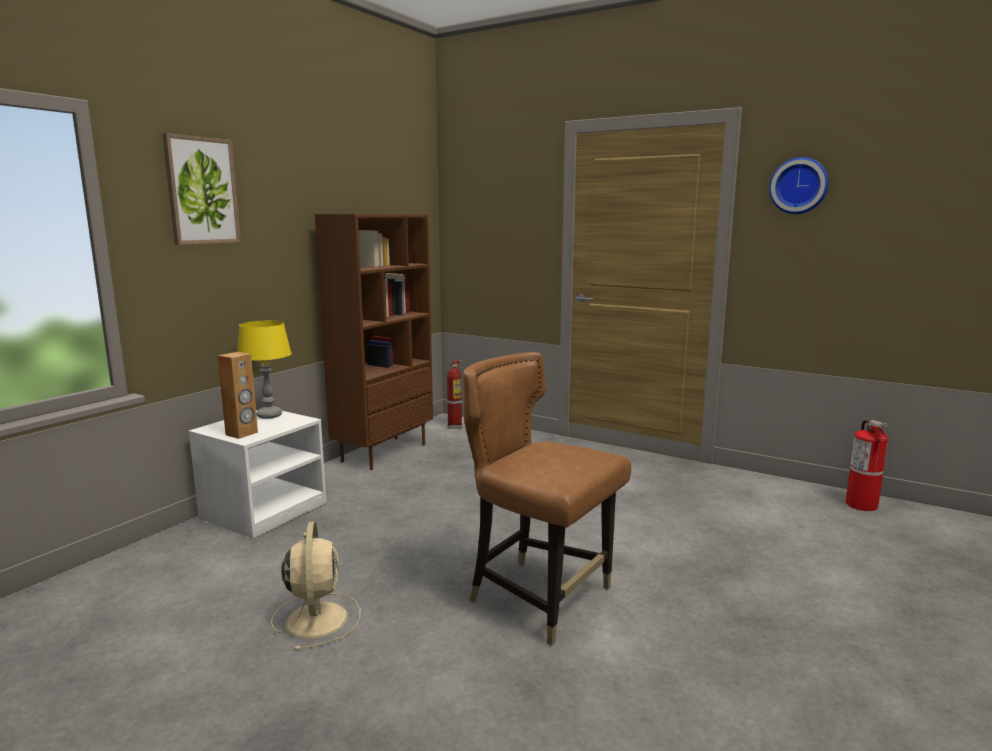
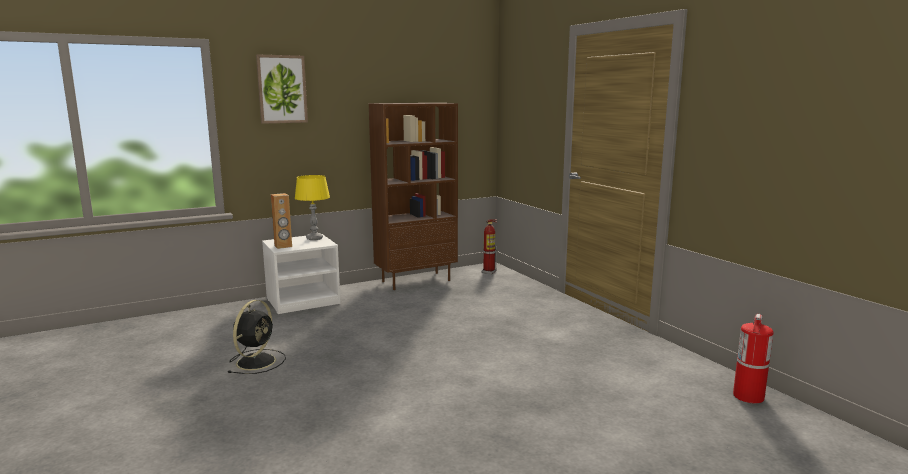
camera: 30 degrees right, 0 degrees up
(317, 618) = (257, 361): beige fan -> black fan
(540, 597) = (386, 385): brown chair -> none
(799, 186) = (726, 81): wall clock -> none

